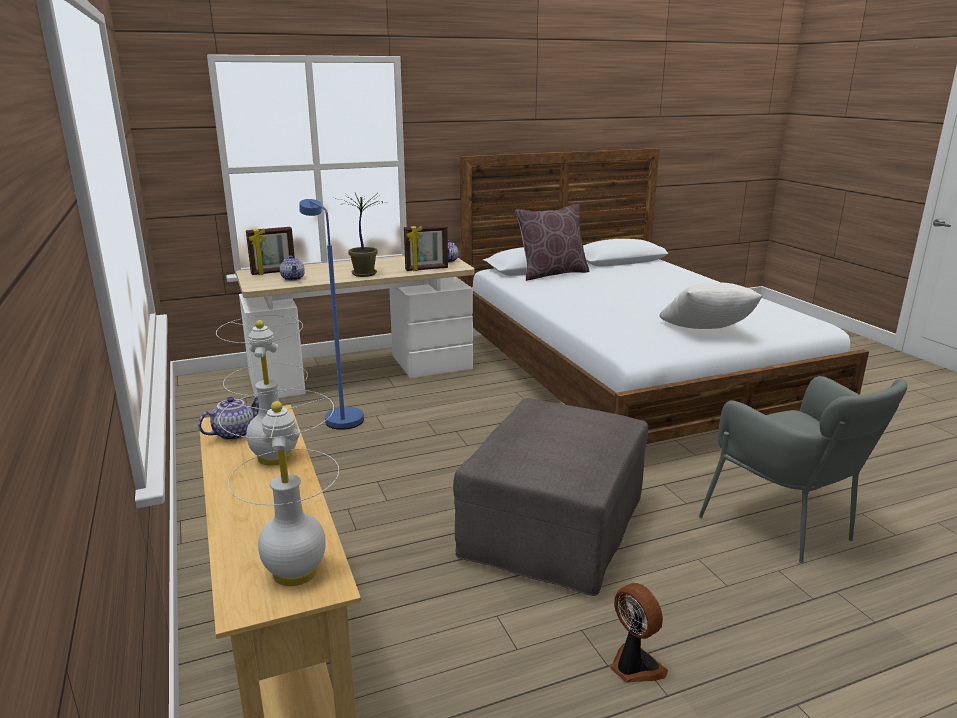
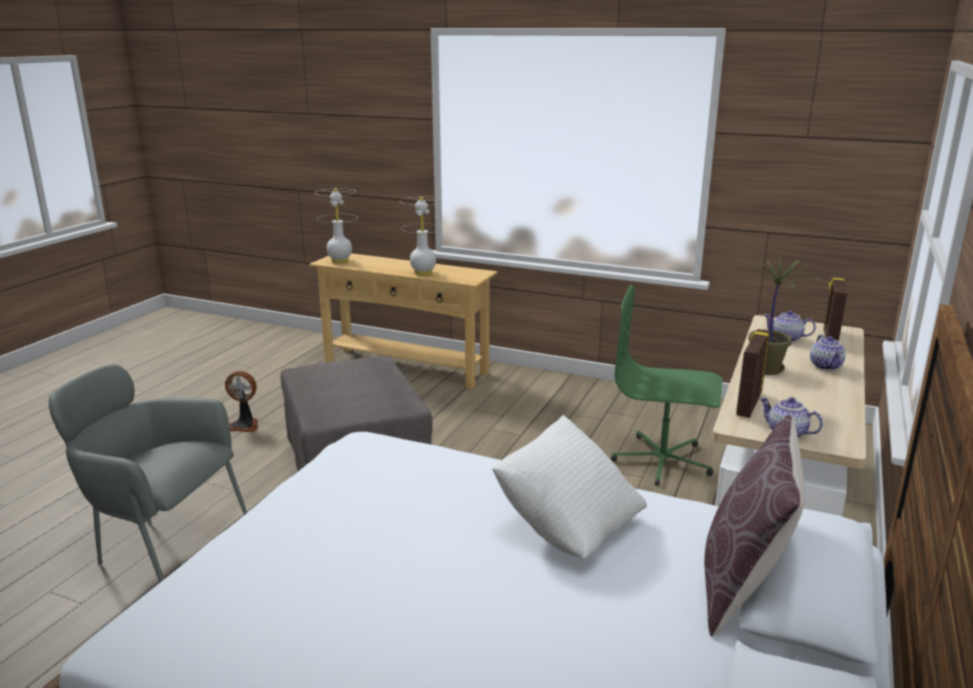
camera: 135 degrees right, 0 degrees up
(234, 433) = (464, 272): teapot -> teapot (826, 366)
(339, 416) = (662, 460): blue floor lamp -> green office chair
(706, 332) = (304, 513): white pillow -> white pillow (568, 526)

